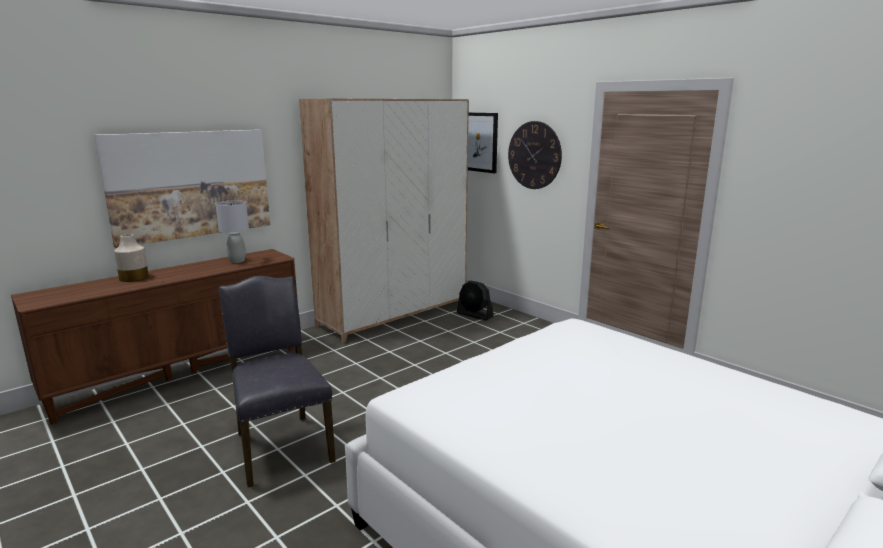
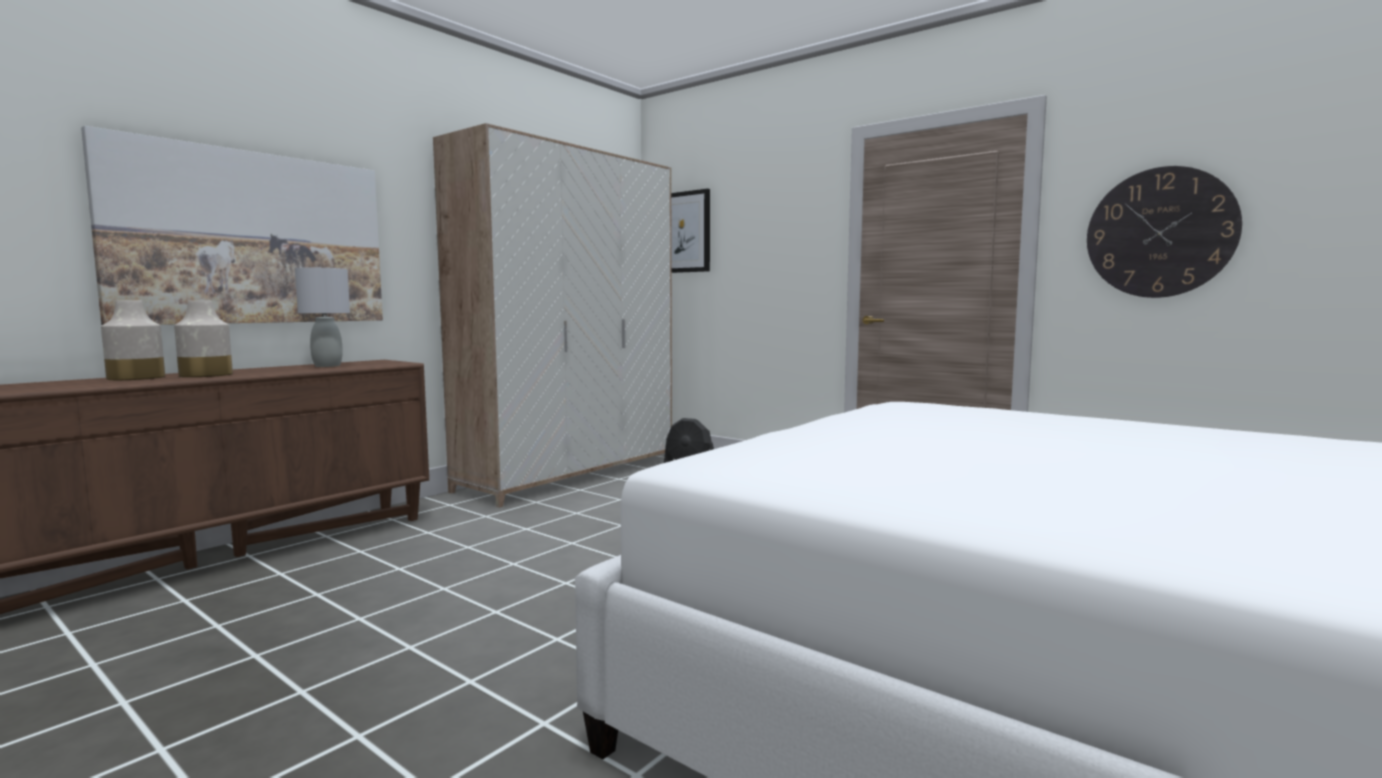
camera: 10 degrees left, 10 degrees down
(170, 274) = (206, 375): none -> beige vase
(281, 446) = (415, 642): grey chair -> none
(534, 155) = (766, 238): wall clock -> wall clock (1160, 233)

